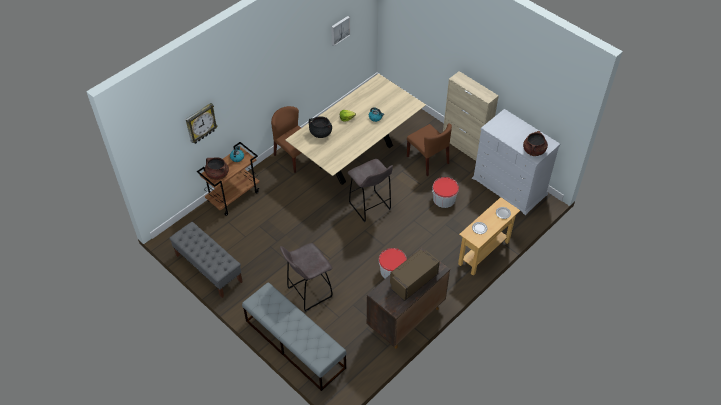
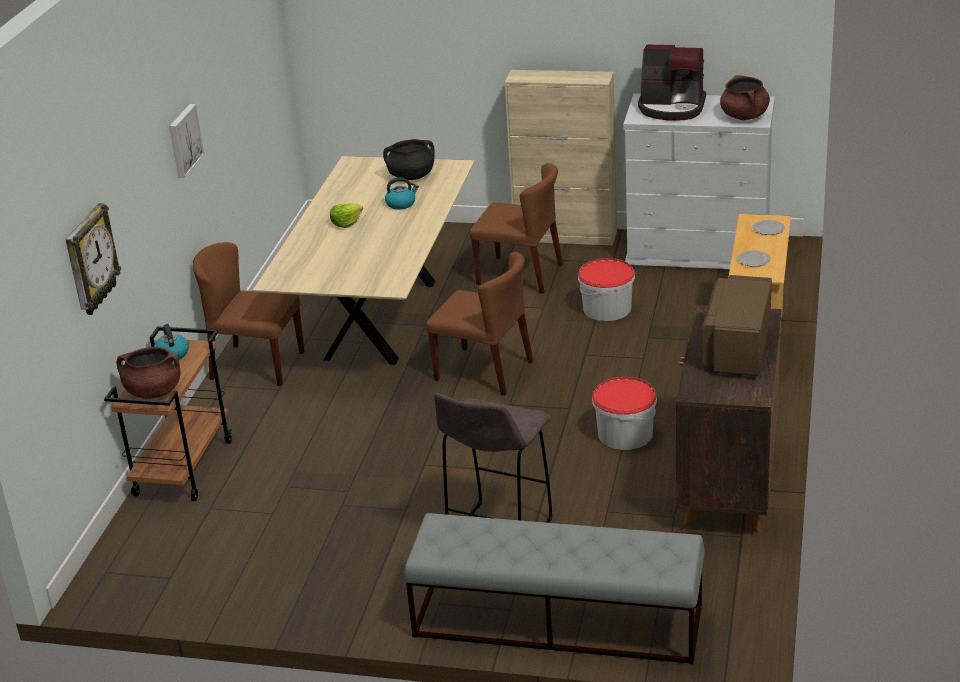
camera: 30 degrees left, 20 degrees down
(208, 268) = (239, 595): grey bench -> none
(320, 133) = (317, 257): black cooking pot -> black cooking pot (411, 176)
(339, 30) = (247, 71): picture -> picture (184, 140)
(370, 207) = (485, 371): grey stool -> brown chair
(510, 128) = (672, 108): none -> coffee machine

